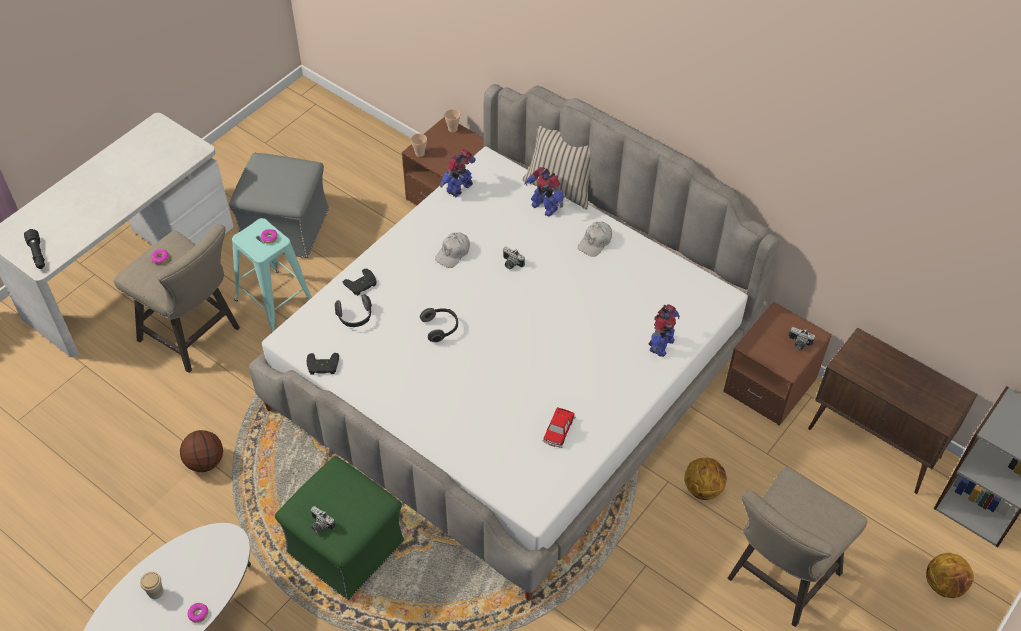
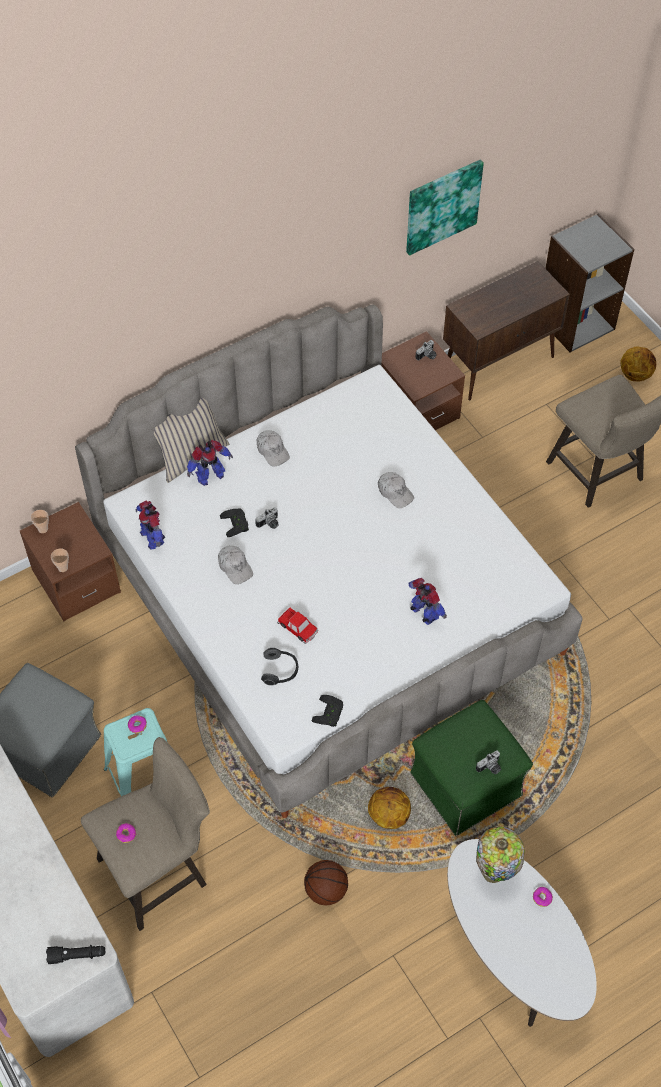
camera: 70 degrees left, 5 degrees up
(155, 592) = (507, 932): cup -> none
(216, 565) = (495, 872): none -> table lamp
(361, 285) = (241, 655): black game controller -> black game controller (237, 523)
(440, 328) = (323, 602): headphones -> none
(558, 430) = (471, 545): toy car -> toy car (298, 628)
(593, 349) = (395, 492): none -> white cap
(660, 345) = (409, 443): toy robot -> toy robot (424, 613)
(703, 488) = (499, 493): basketball -> basketball (388, 815)
(888, 213) = (442, 206): none -> picture

